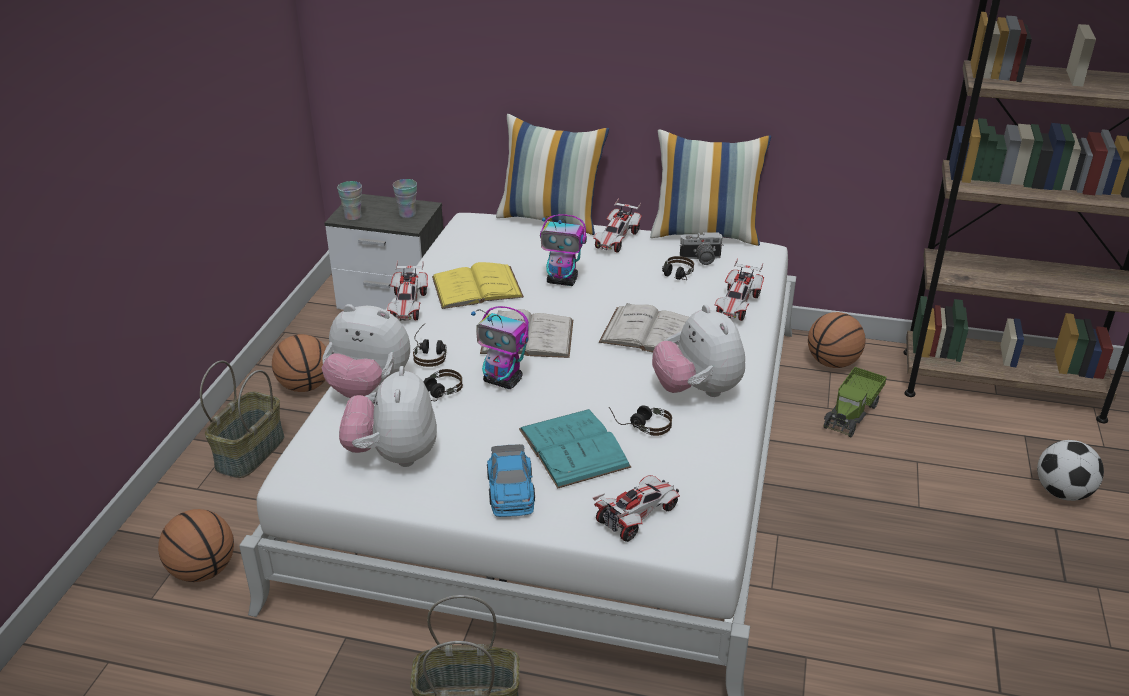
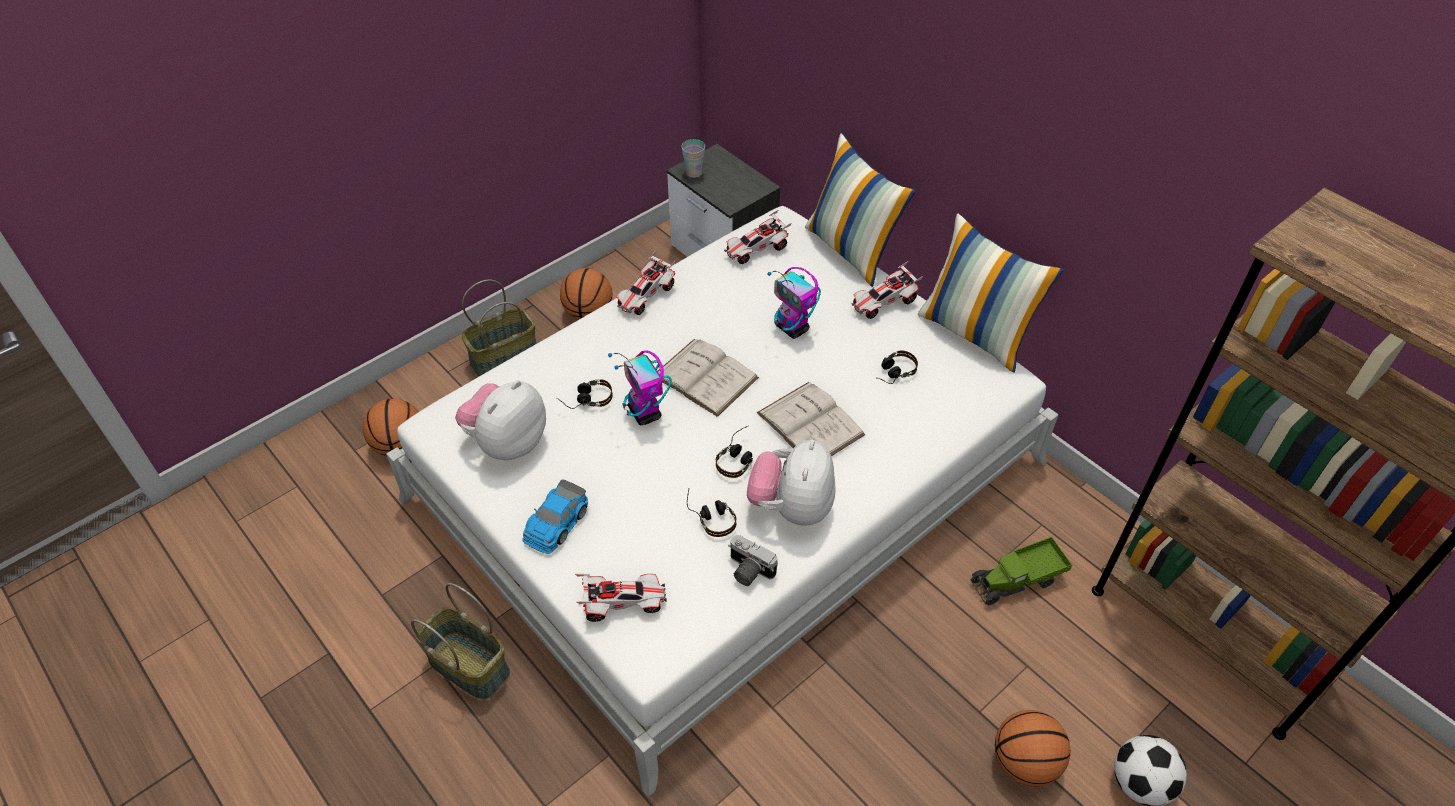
camera: 35 degrees right, 15 degrees up
(368, 387) = (547, 366): plush toy -> none
(407, 214) = (739, 189): cup -> none
(430, 353) = (617, 355): headphones -> headphones (738, 458)
(477, 287) = (716, 301): yellow book -> none
(573, 448) = (637, 510): turquoise book -> none
(701, 260) = (936, 364): camera -> camera (747, 571)
(737, 305) = (917, 434): toy car -> toy car (756, 250)
(832, 363) = (1053, 516): basketball -> basketball (1024, 762)

